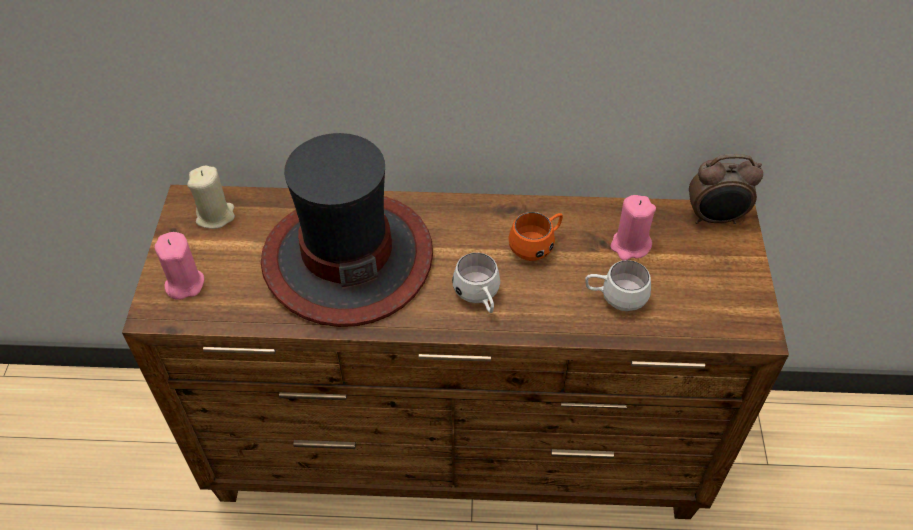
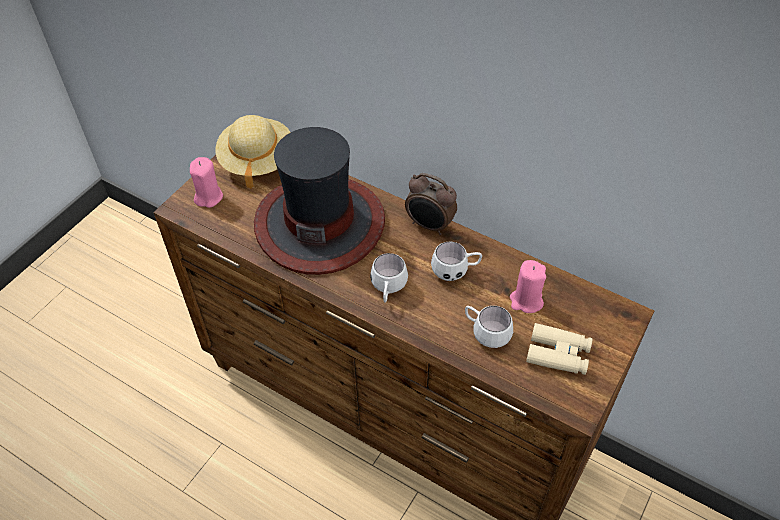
camera: 30 degrees right, 0 degrees up
(215, 216) = (257, 160): beige candle -> beige hat
(536, 246) = (455, 271): orange mug -> white mug
(699, 286) = (558, 354): none -> beige binoculars
(715, 218) = (610, 309): alarm clock -> alarm clock (429, 226)

